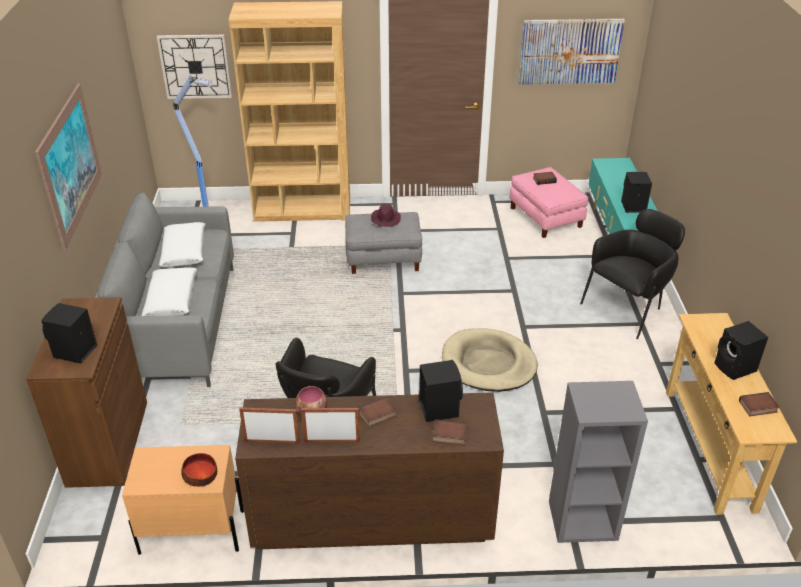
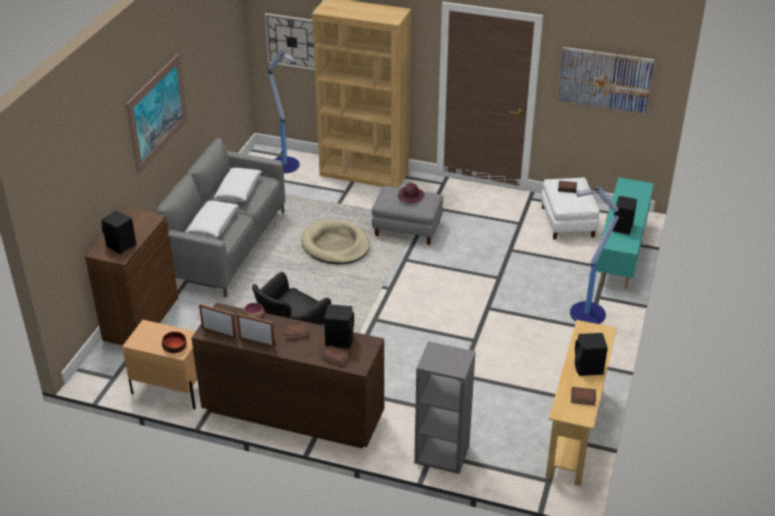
camera: 20 degrees right, 0 degrees up
(488, 364) = (441, 329): beige dog bed -> beige dog bed (335, 245)
(546, 217) = (568, 222): pink ottoman -> white ottoman
(628, 309) = (586, 314): black armchair -> floor lamp

